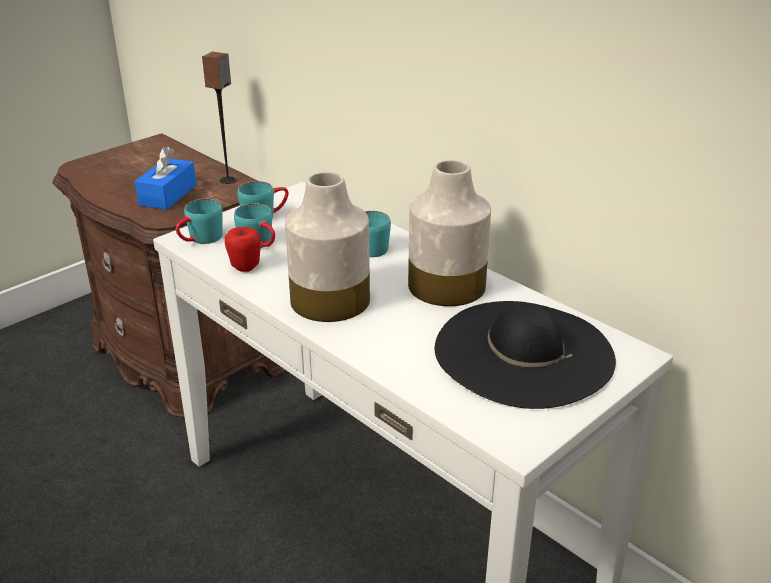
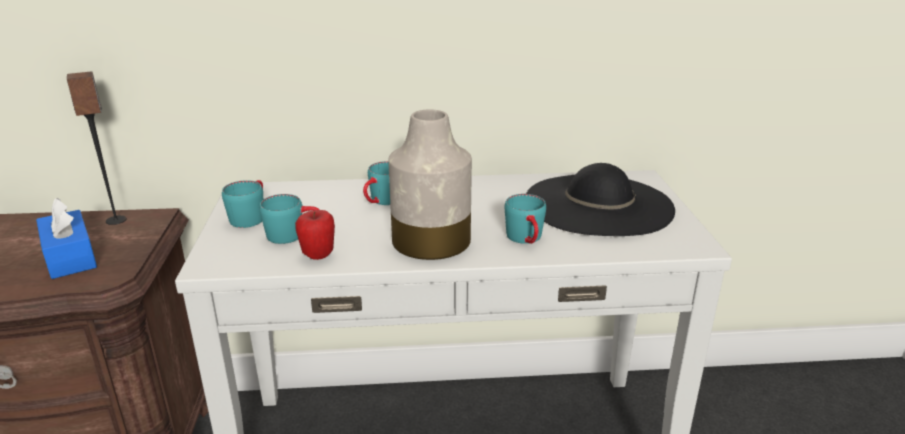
camera: 50 degrees left, 5 degrees down
(200, 240) = (229, 258): turquoise mug -> turquoise mug (527, 239)
(446, 284) = (480, 194): beige vase -> none

